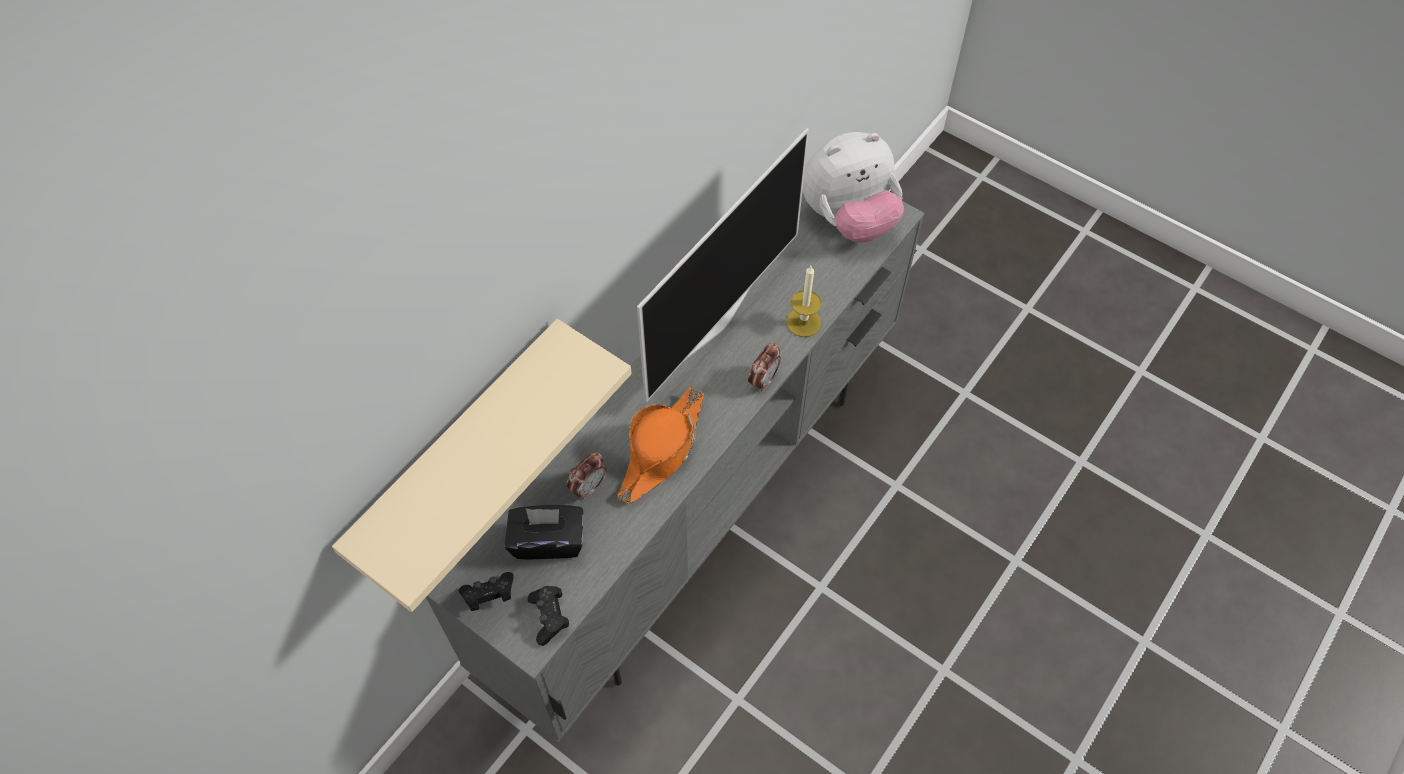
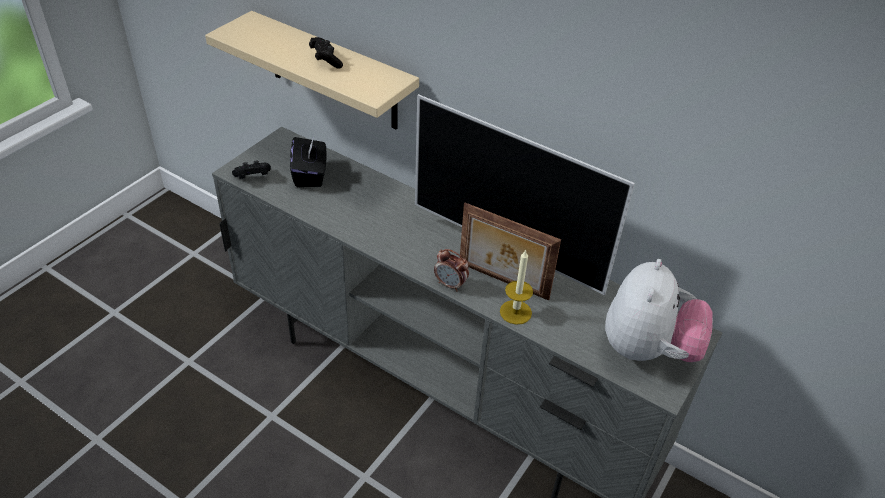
camera: 85 degrees right, 15 degrees down
(489, 595) = (273, 152): black game controller -> black game controller (326, 60)
(588, 487) = (351, 191): alarm clock -> none
(661, 450) = (382, 226): orange hat -> none
(758, 330) = (502, 282): none -> picture frame
(848, 219) = (647, 349): plush toy -> plush toy turned 135 degrees counterclockwise

